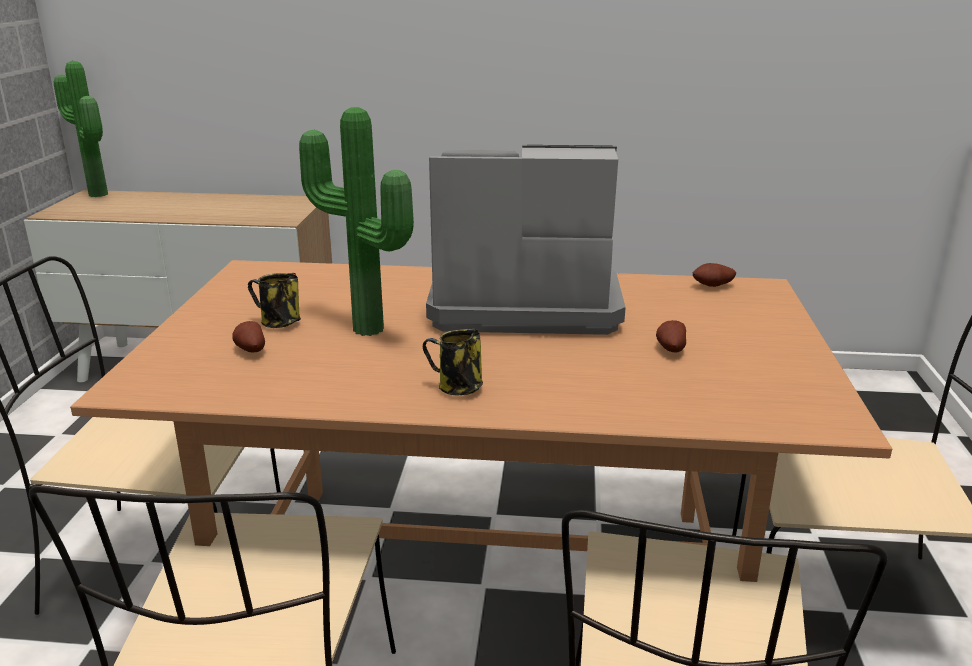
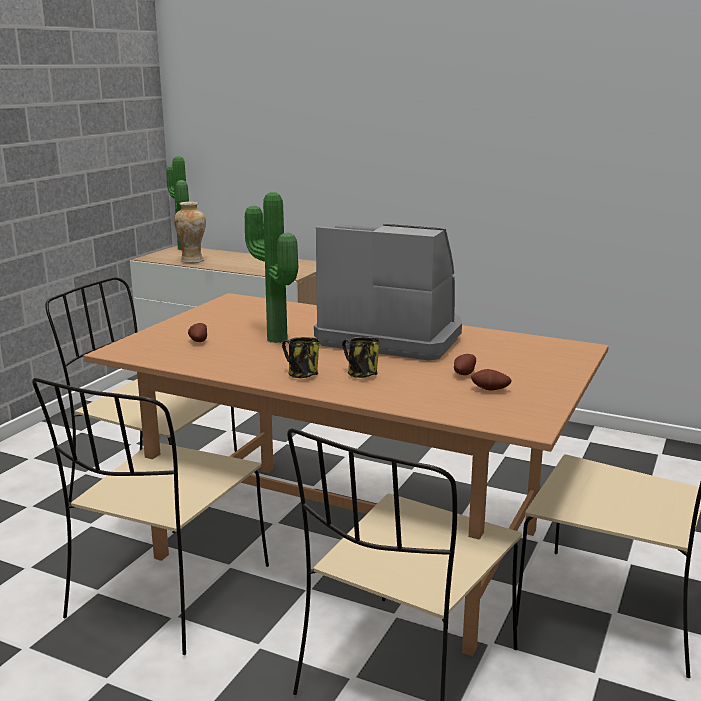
camera: 20 degrees right, 5 degrees down
(123, 212) = (192, 261): none -> vase
(278, 324) = (226, 330): mug -> mug (360, 375)
(713, 286) = (542, 343): potato -> potato (490, 390)

